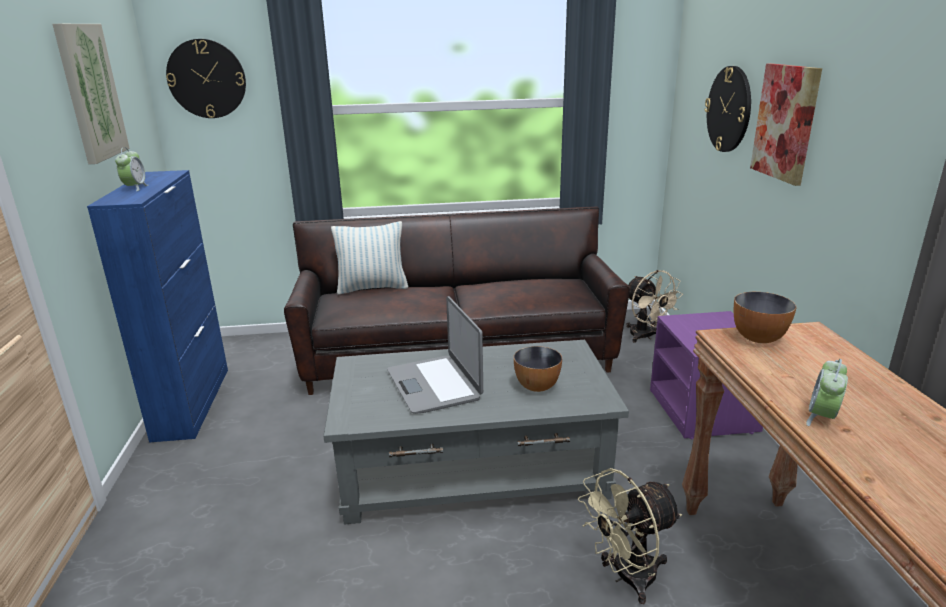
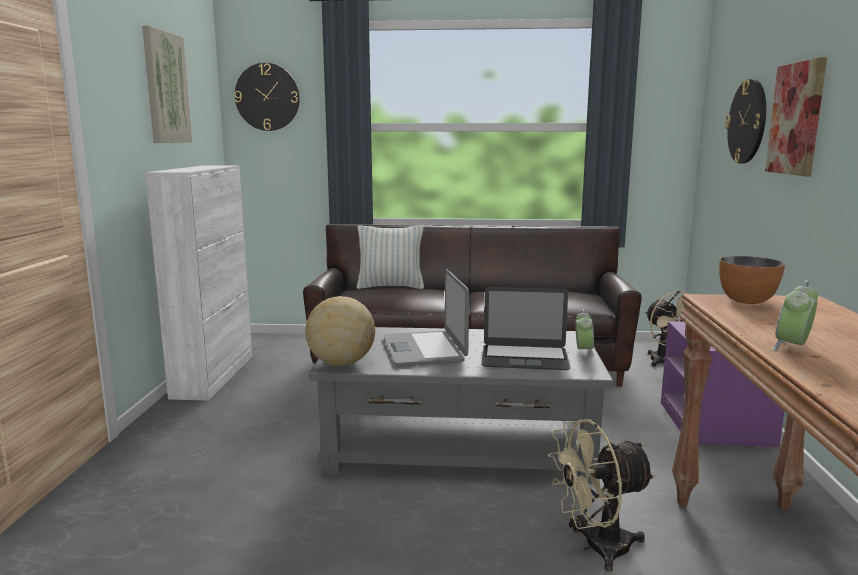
camera: 10 degrees right, 10 degrees down
(135, 188) = (189, 168): alarm clock -> alarm clock (583, 351)
(192, 402) = (214, 375): blue cabinet -> white cabinet
(354, 417) = (341, 363): none -> globe
(537, 386) = (525, 357): bowl -> laptop

